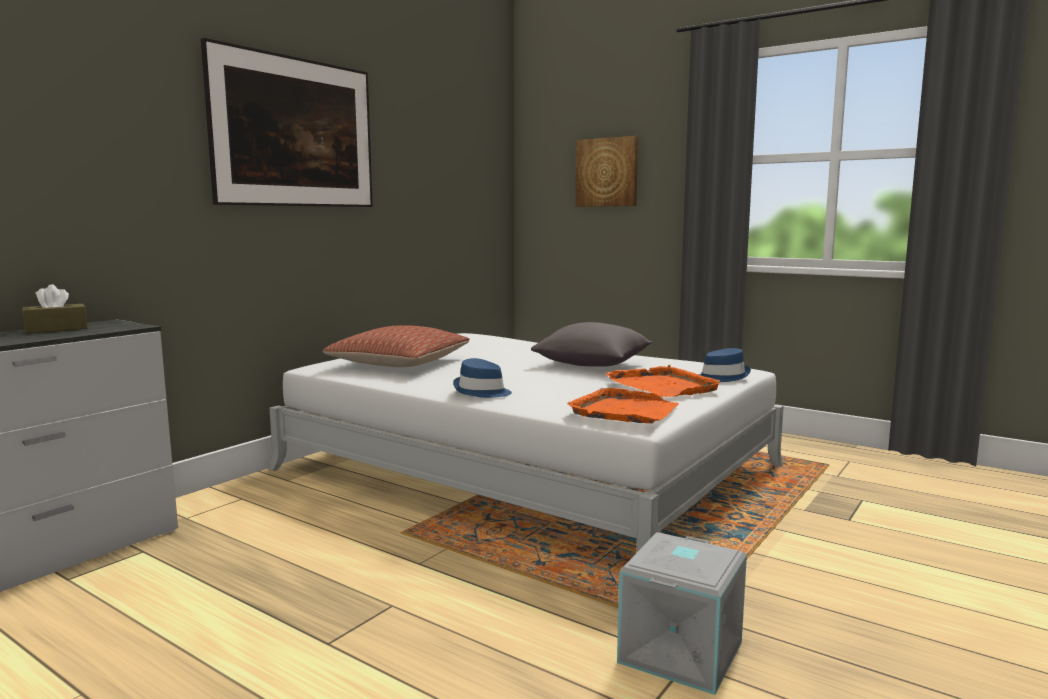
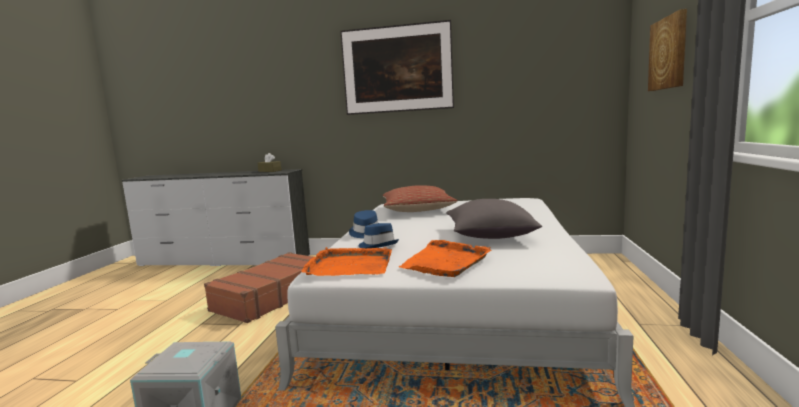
camera: 65 degrees right, 0 degrees up
(305, 568) = (271, 296): none -> brown suitcase
(722, 377) = (522, 272): blue hat -> blue hat (378, 245)

